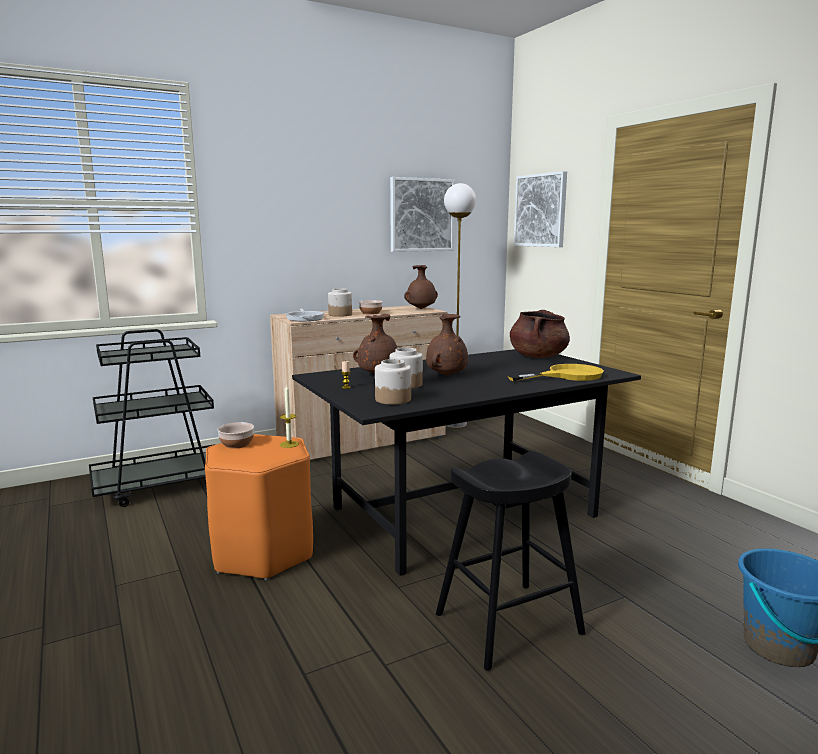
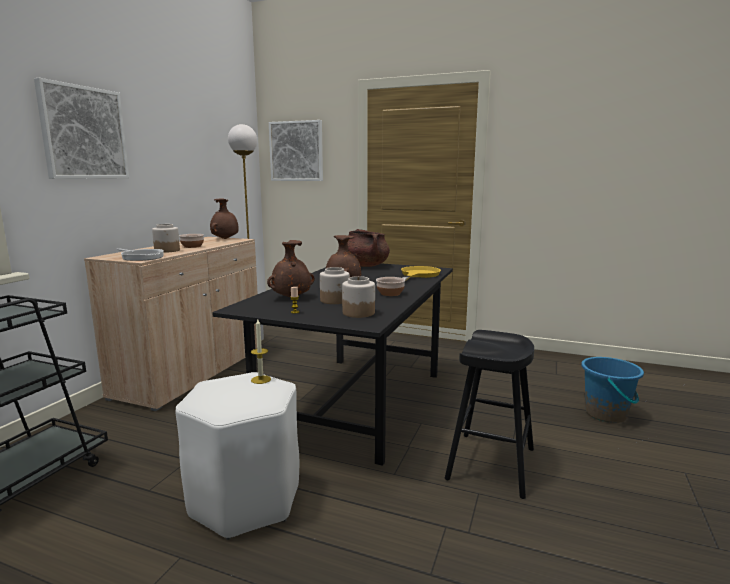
camera: 40 degrees left, 0 degrees up
(236, 444) = (208, 394): bowl -> bowl (390, 293)
(262, 553) = (245, 500): orange stool -> white stool
(421, 215) = (203, 152): picture -> picture (84, 133)

